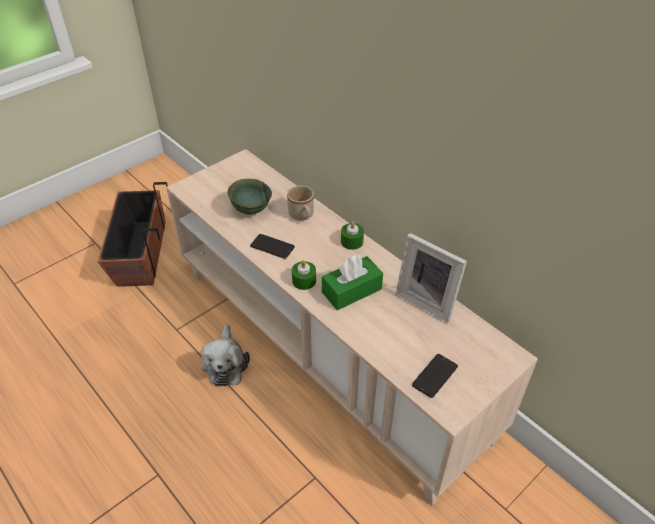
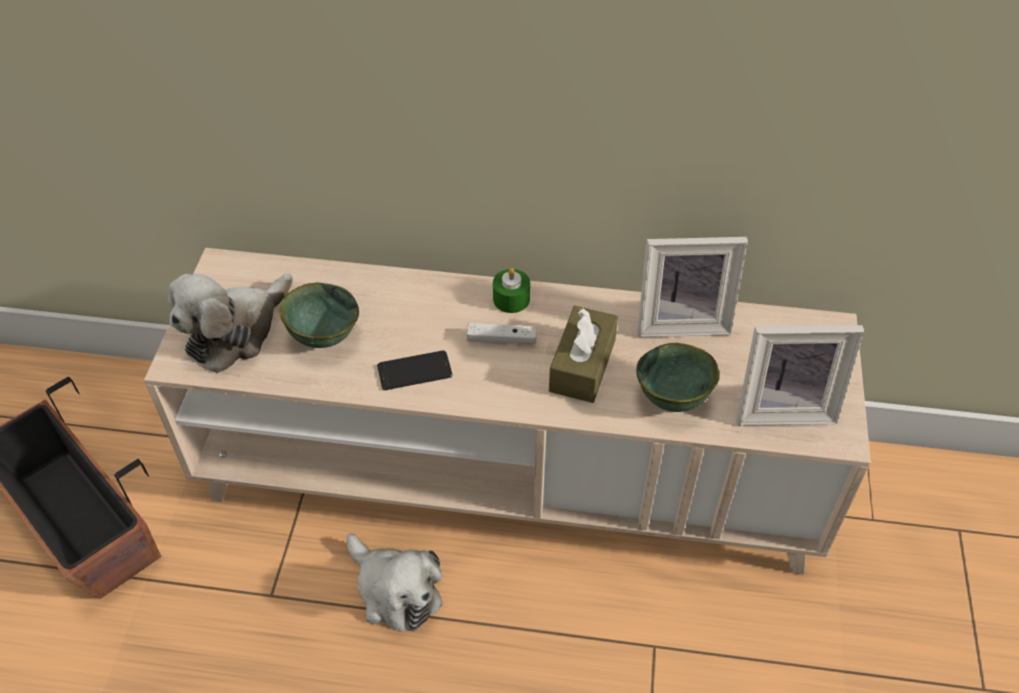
camera: 40 degrees left, 5 degrees up
(219, 188) = (235, 331): none -> plush toy
(302, 216) = (407, 302): beige mug -> none
(304, 281) = (509, 391): green candle -> none
(326, 256) = (501, 339): none -> white game controller
(351, 290) = (582, 365): green tissue box -> brown tissue box
(378, 334) = (672, 400): none -> green bowl
(435, 376) = (783, 407): phone -> picture frame

